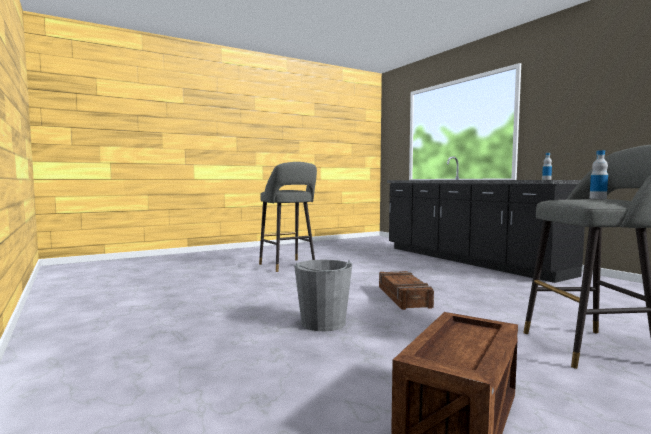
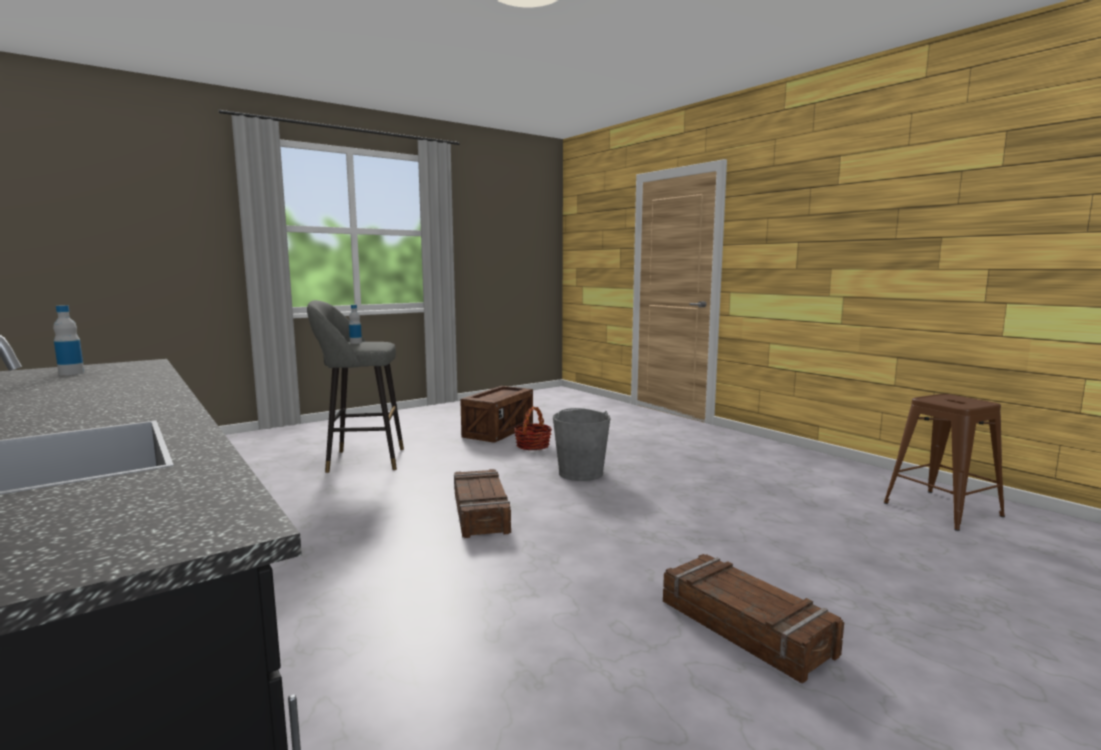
camera: 175 degrees right, 5 degrees up
(95, 291) = (941, 509): none -> brown stool
(288, 266) = (746, 627): grey stool -> crate
(378, 368) = (532, 446): none -> basket

